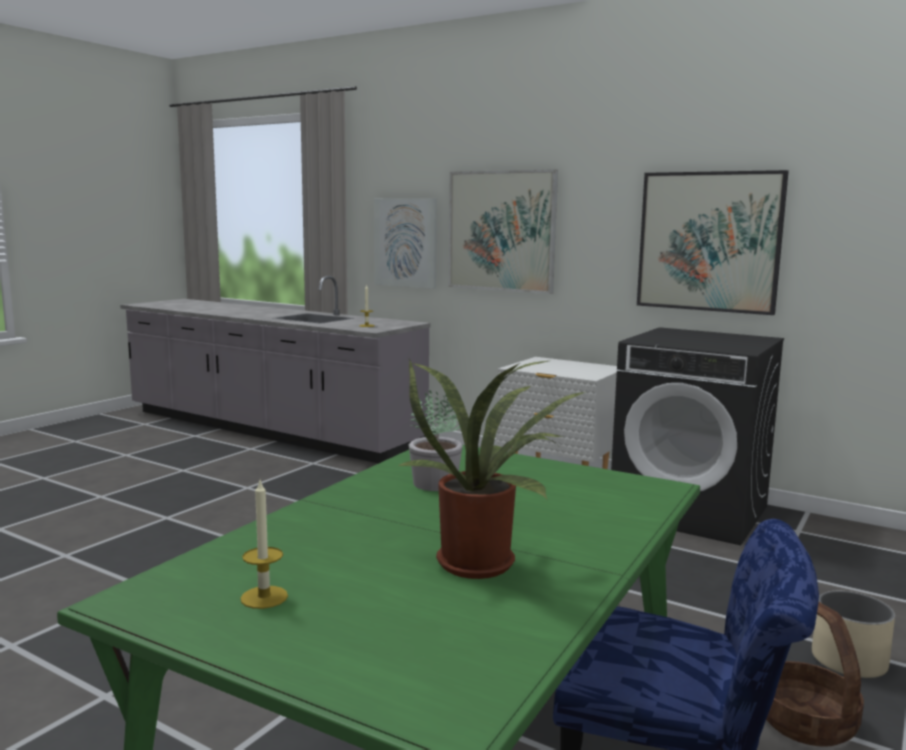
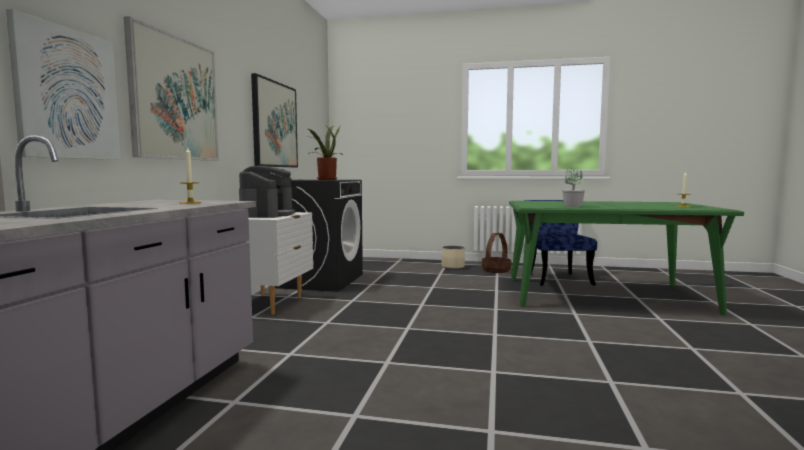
camera: 110 degrees left, 5 degrees down
(482, 562) = (615, 203): potted plant -> potted plant (325, 179)
(564, 368) = (267, 214): none -> coffee machine

